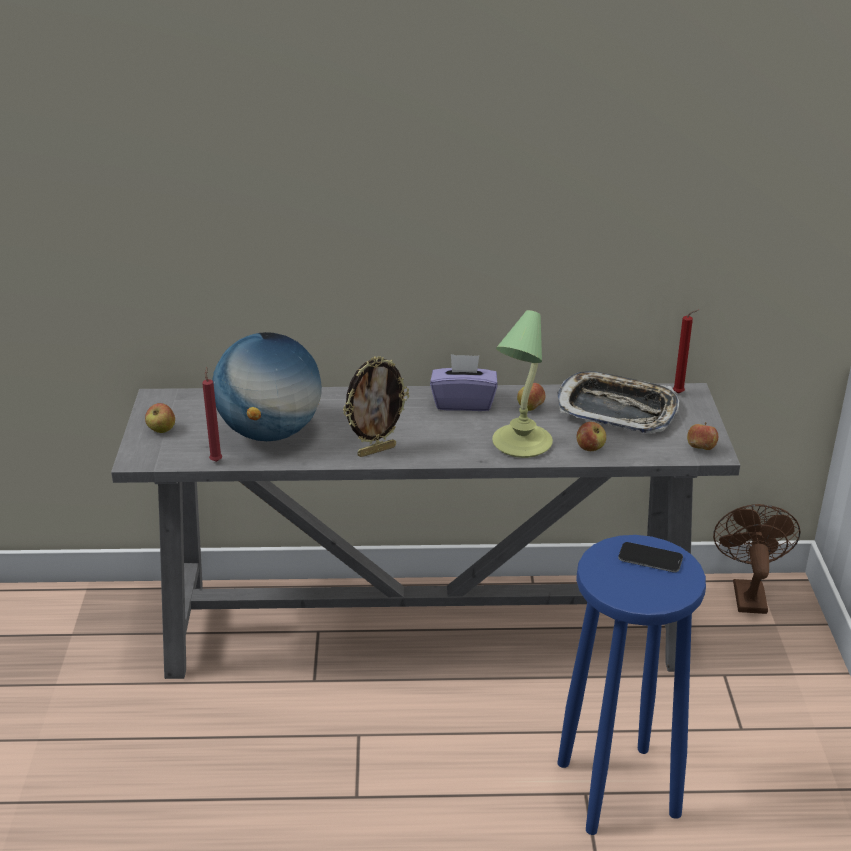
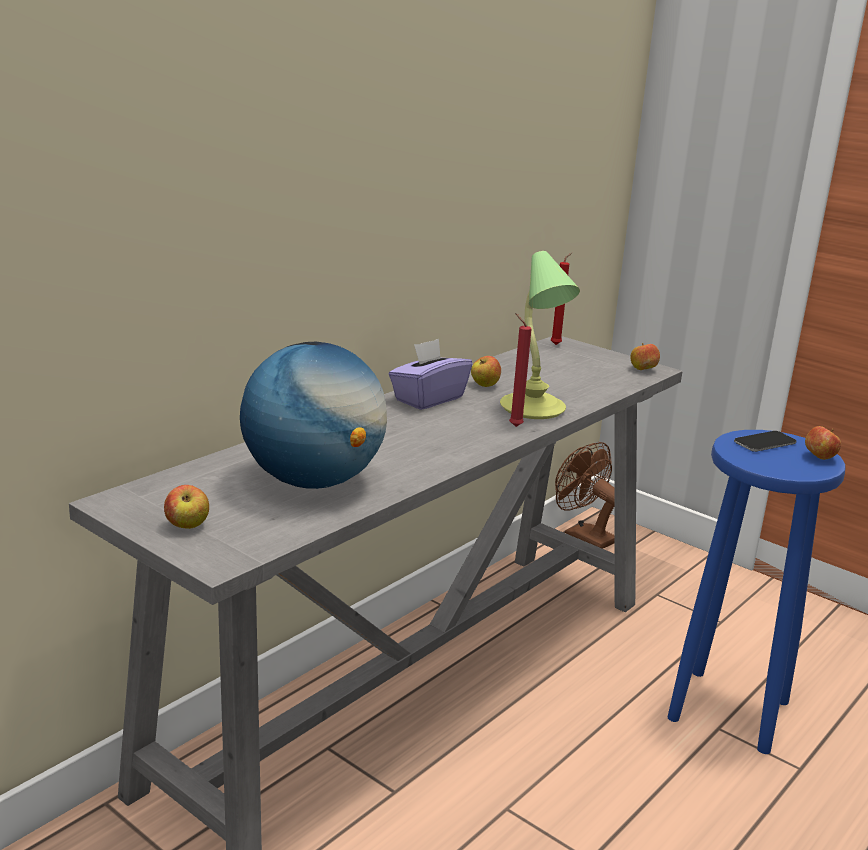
camera: 50 degrees left, 10 degrees down
(216, 460) = (311, 524): red candle -> red candle (513, 426)
(376, 450) = (439, 456): picture frame -> none
(590, 448) = (583, 394): apple -> apple (819, 458)
(616, 409) = (542, 366): tray -> none

